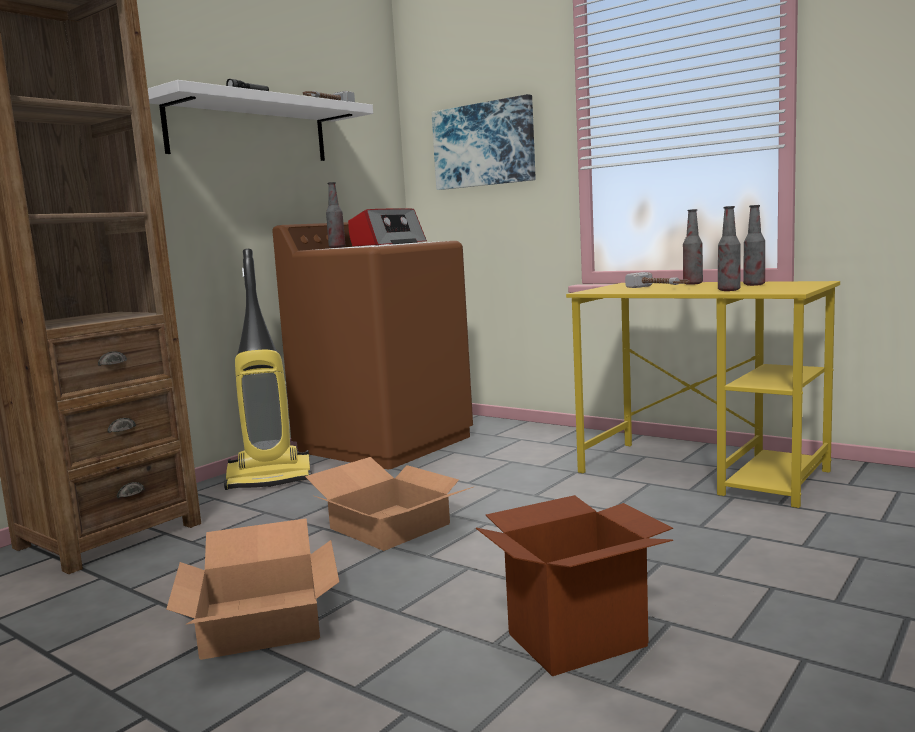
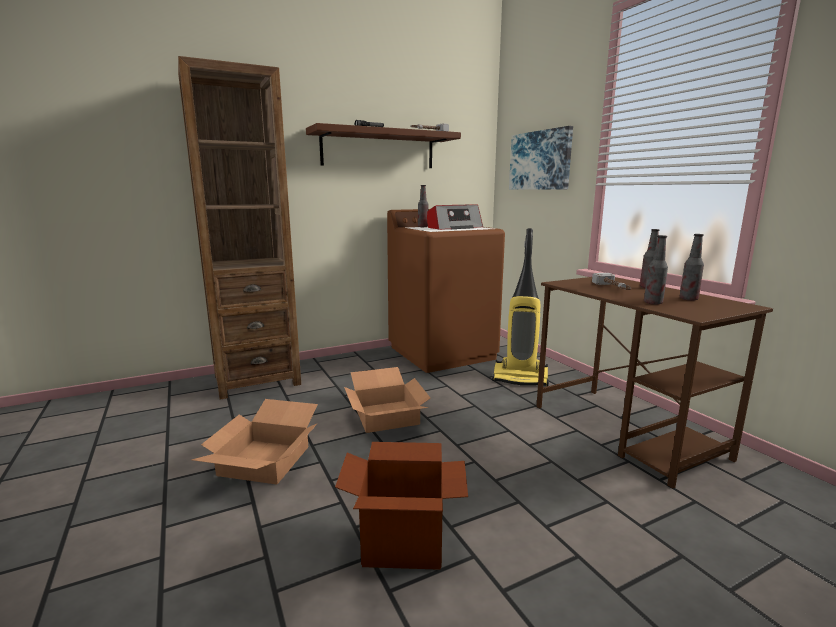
camera: 25 degrees right, 5 degrees up
(249, 130) = (378, 149): white shelf -> brown shelf
(270, 478) = (361, 362): vacuum cleaner -> vacuum cleaner (520, 378)
(702, 472) = (626, 431): yellow desk -> brown desk

